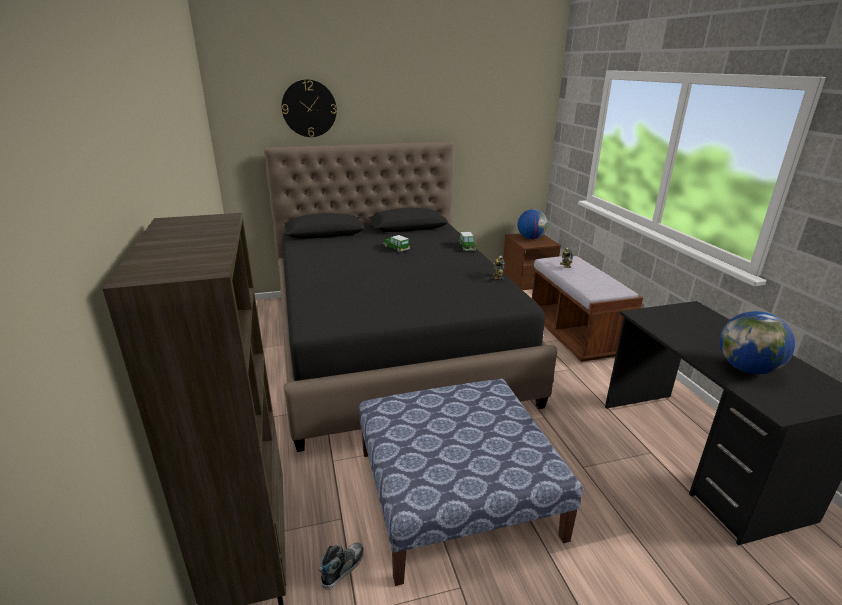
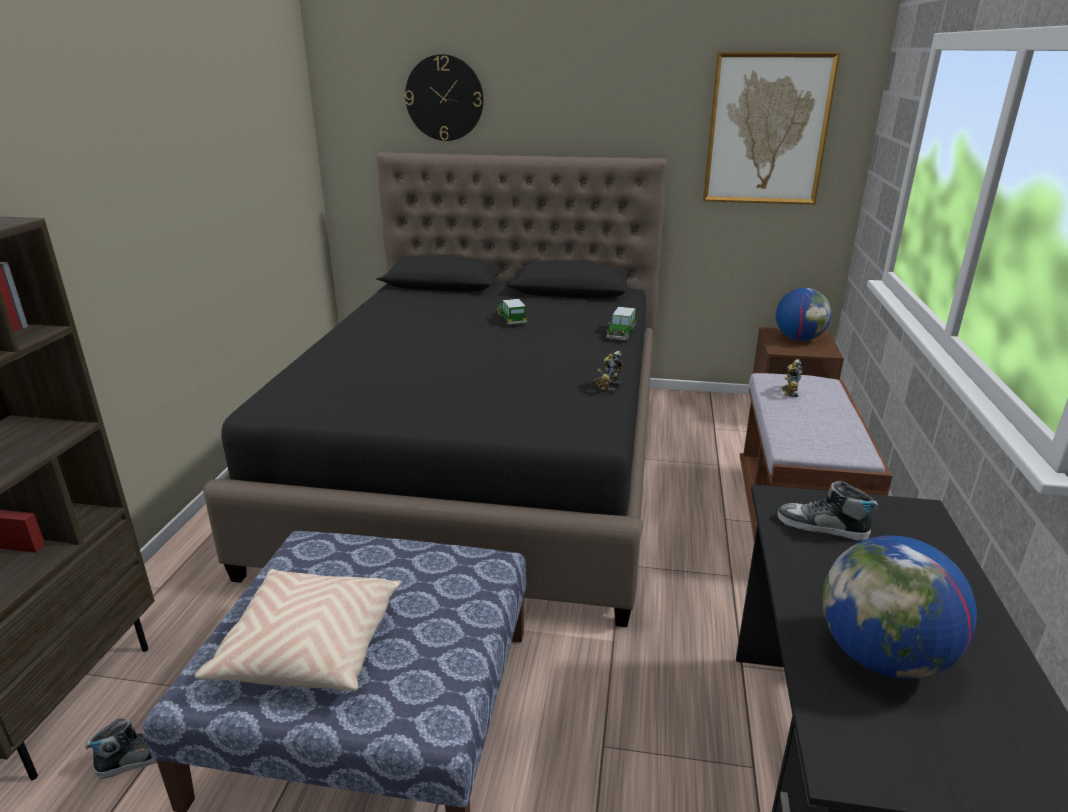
camera: 25 degrees right, 0 degrees up
(451, 456) = (310, 647): none -> beige pillow
(504, 121) = (767, 129): none -> picture
(668, 323) = (822, 527): none -> shoe

